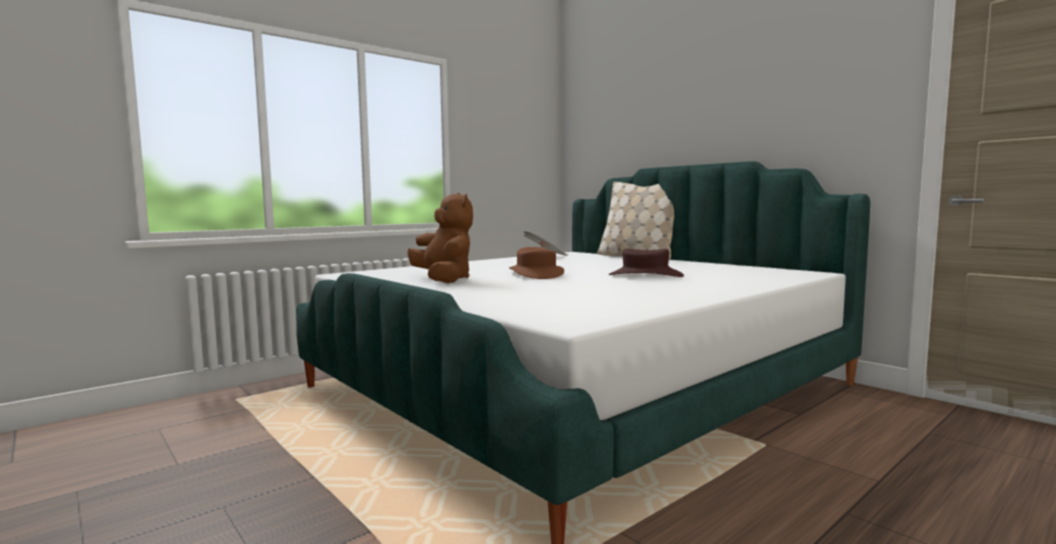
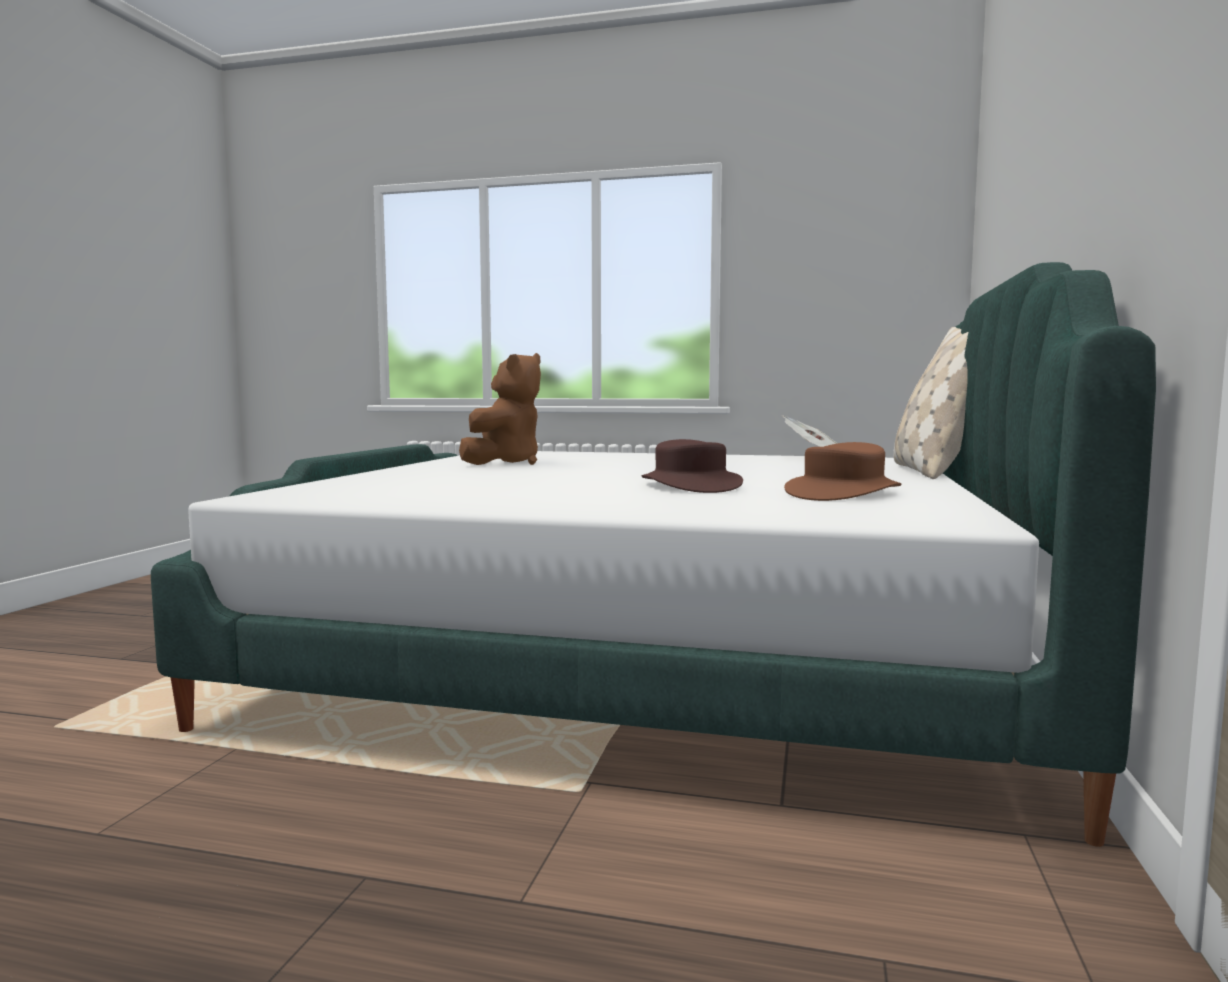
camera: 55 degrees right, 0 degrees up
(536, 274) = (610, 470): brown hat -> brown hat (843, 493)

